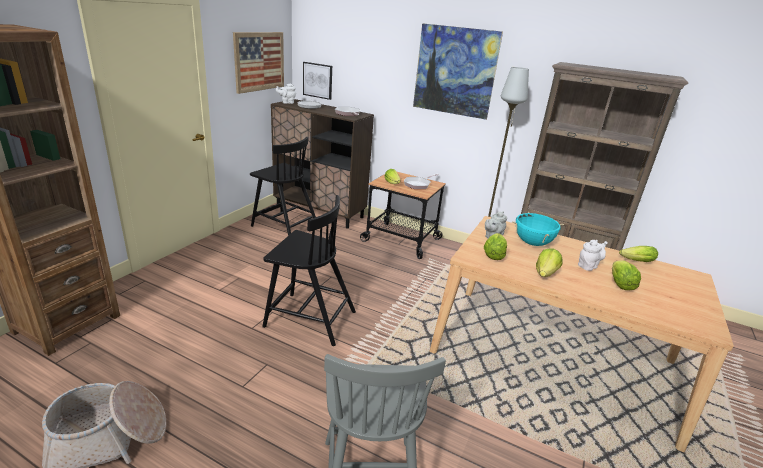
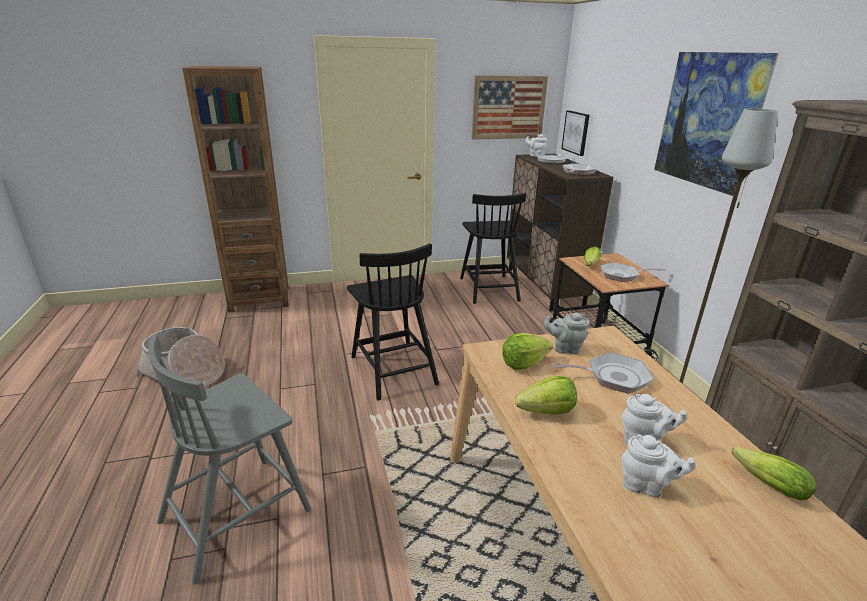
camera: 50 degrees right, 0 degrees up
(532, 243) = (612, 377): turquoise cooking pot -> frying pan
(620, 284) = (646, 486): lettuce -> white teapot

